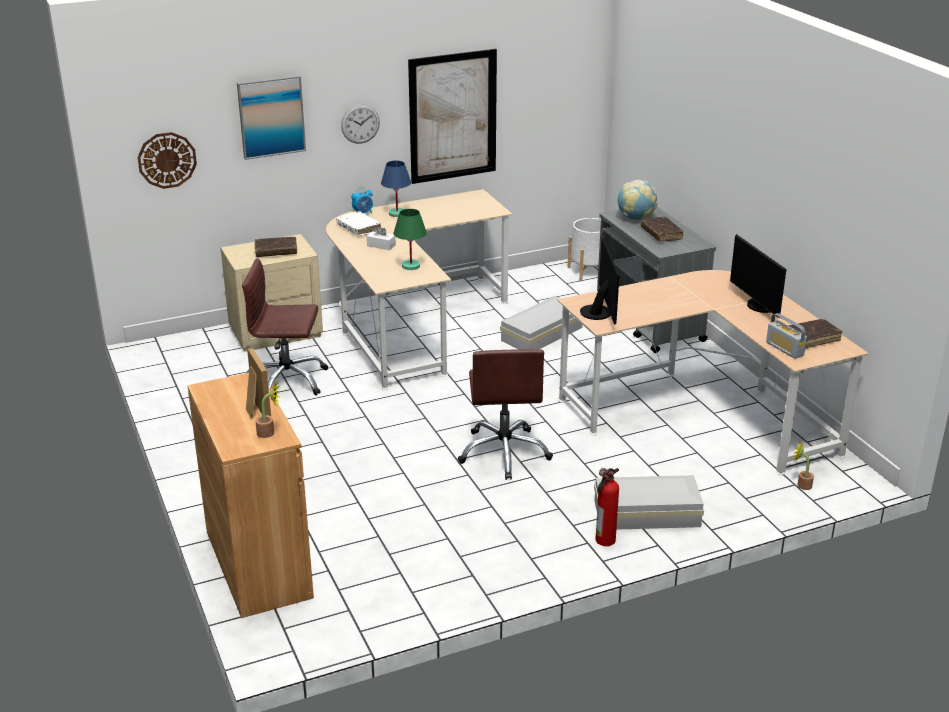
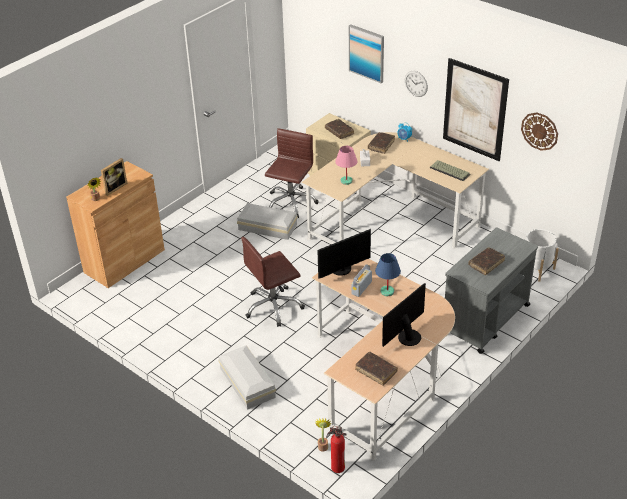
camera: 65 degrees right, 10 degrees up
(167, 160) = (313, 50): wall clock -> wall clock (539, 131)
(287, 380) = (291, 202): brown office chair -> brown office chair turned 45 degrees clockwise
(358, 228) = (381, 145): white book -> brown book
(397, 214) = (415, 150): blue table lamp -> blue table lamp (387, 292)
(410, 266) = (346, 181): green table lamp -> pink table lamp
(463, 207) = (450, 171): none -> keyboard
(540, 334) = (424, 276): white storage box -> white storage box (267, 226)
(604, 540) = (210, 373): fire extinguisher -> fire extinguisher (337, 467)
(636, 218) = (502, 245): globe -> none
(784, 349) = (351, 362): radio -> radio (361, 288)

